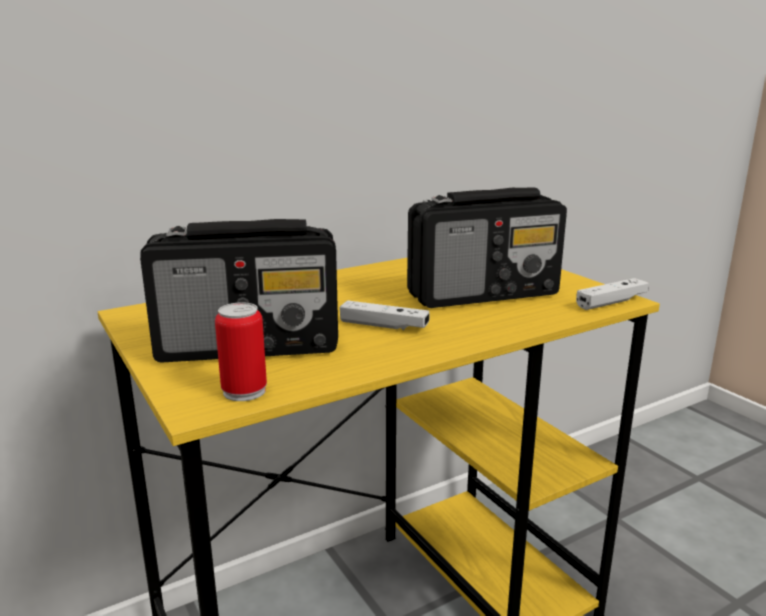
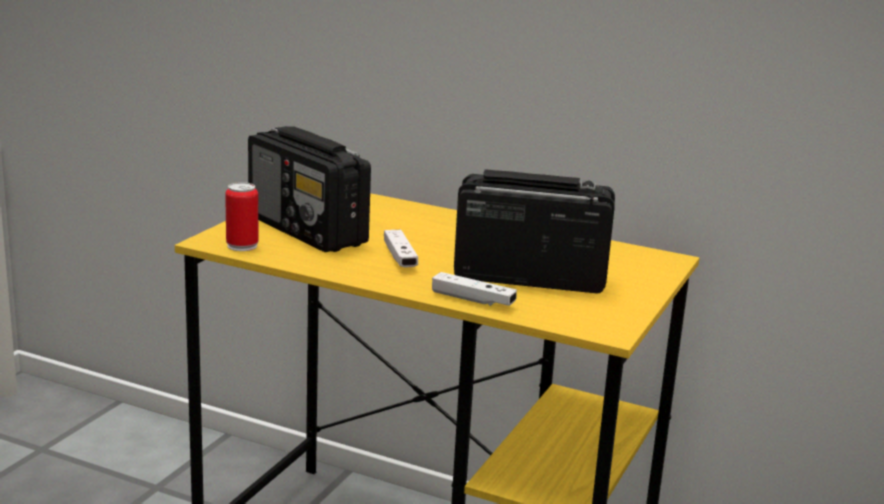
camera: 55 degrees right, 0 degrees up
(484, 294) = (528, 277): radio -> radio turned 150 degrees clockwise
(611, 302) = (591, 328): white game controller -> white game controller (473, 300)

